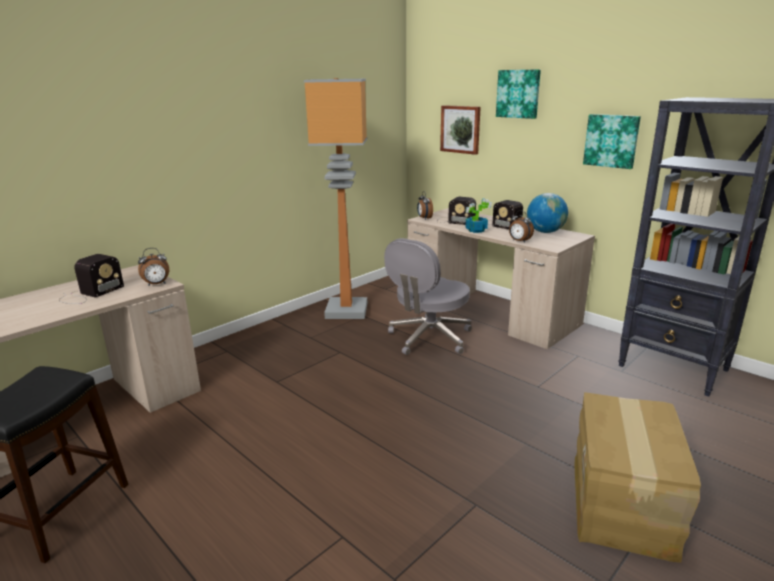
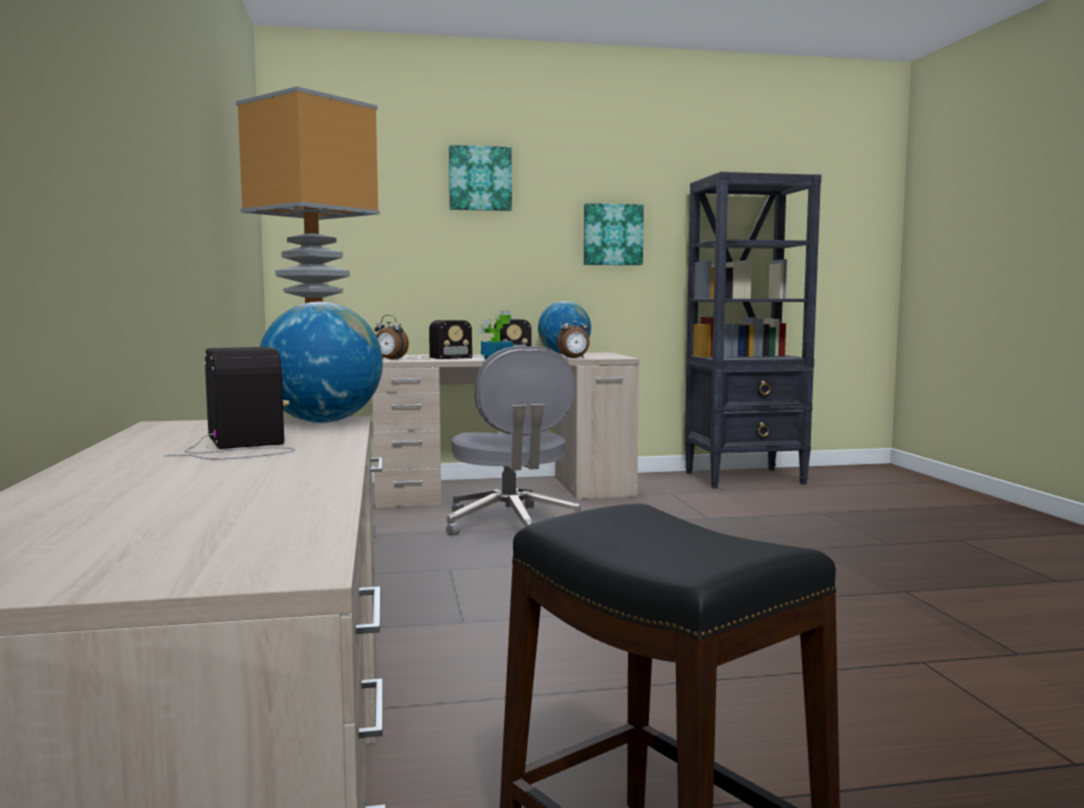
camera: 55 degrees left, 15 degrees down
(156, 284) = (323, 422): alarm clock -> globe
(460, 129) = (383, 230): picture -> none
(623, 504) = (945, 546): cardboard box -> none

